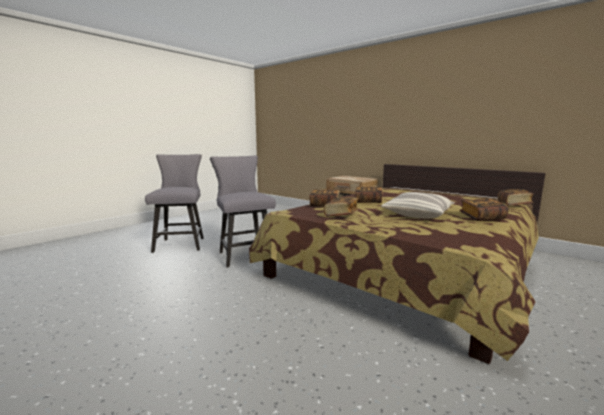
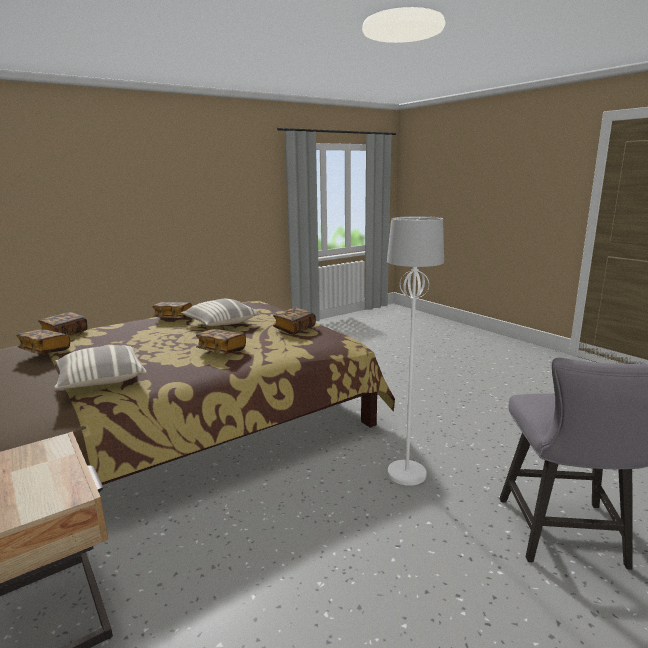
camera: 165 degrees left, 5 degrees up
(244, 254) = (406, 474): grey chair -> white floor lamp
(324, 205) = (290, 349): book -> book (45, 350)
(399, 192) = (101, 380): none -> pillow

